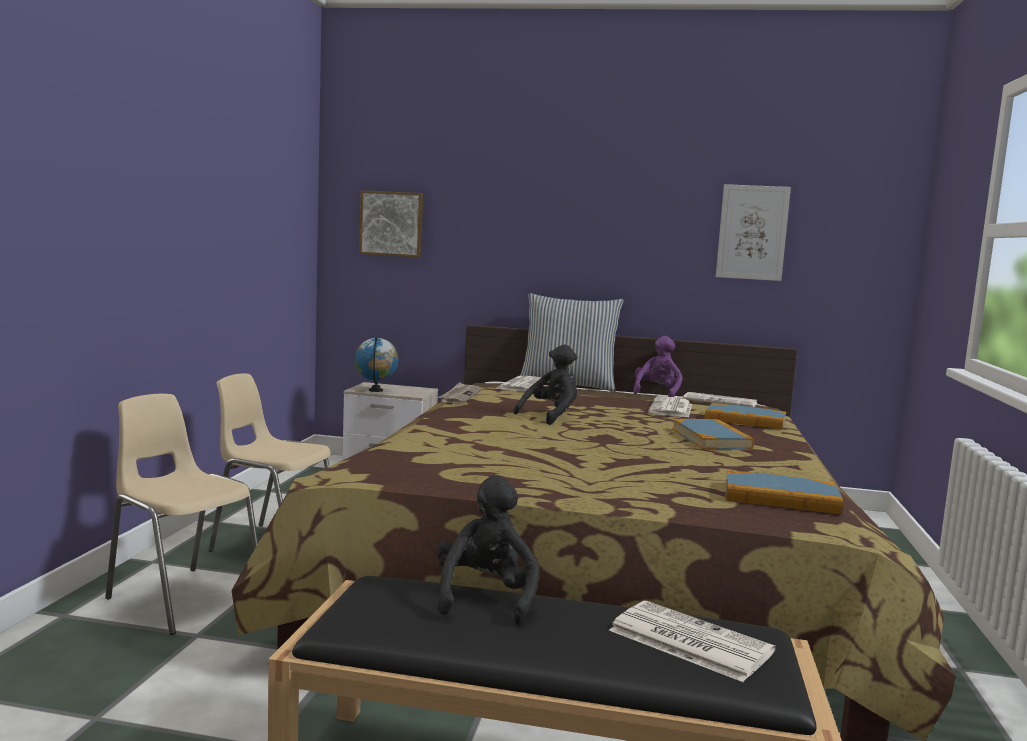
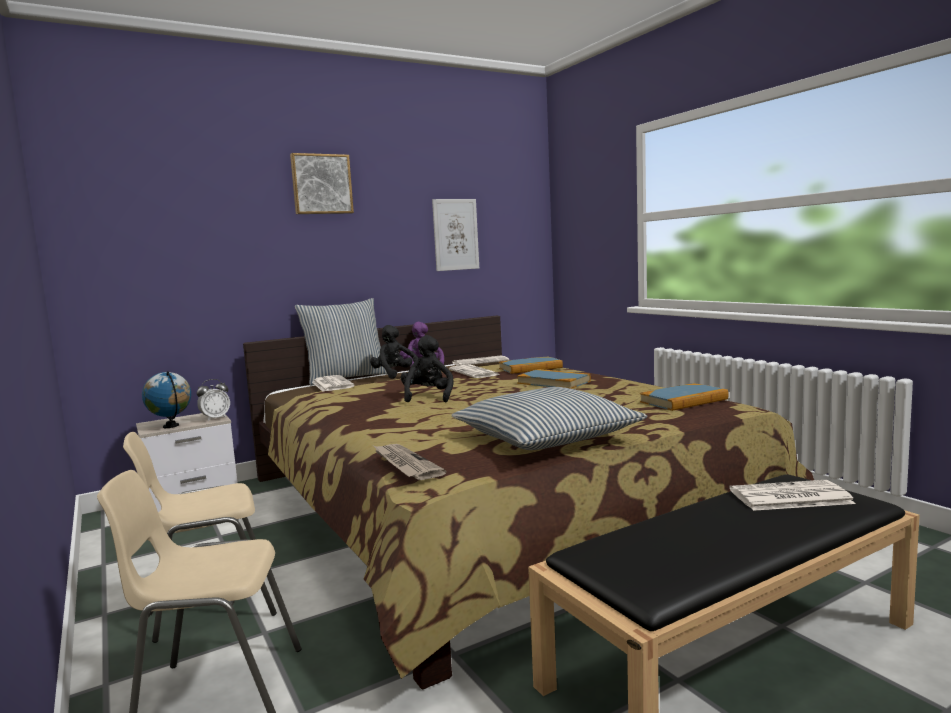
camera: 40 degrees left, 0 degrees up
(392, 224) = (138, 255): picture -> picture (321, 184)
(416, 393) = (215, 418): none -> alarm clock
(459, 396) = (318, 403): newspaper -> newspaper (405, 464)
(485, 598) = (660, 526): black plush toy -> black plush toy (395, 375)
(515, 476) = (545, 437): none -> pillow

